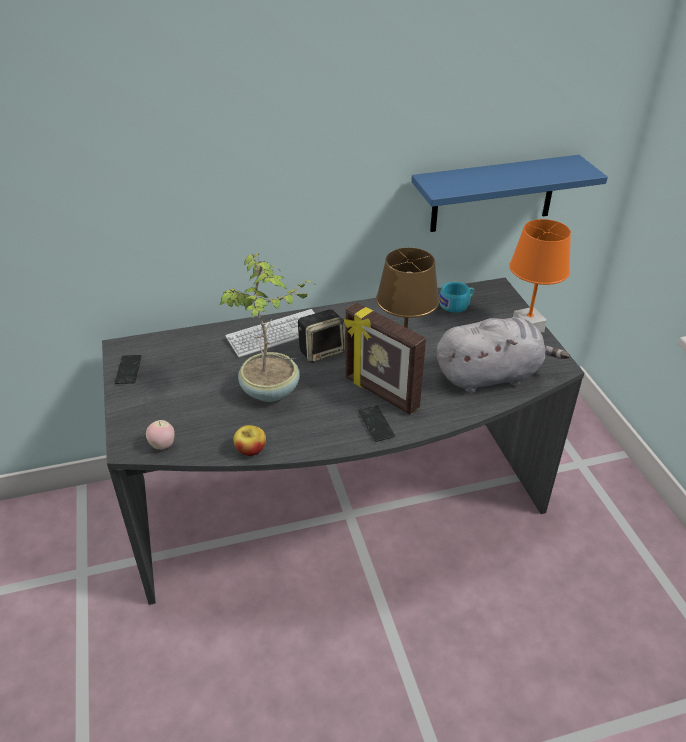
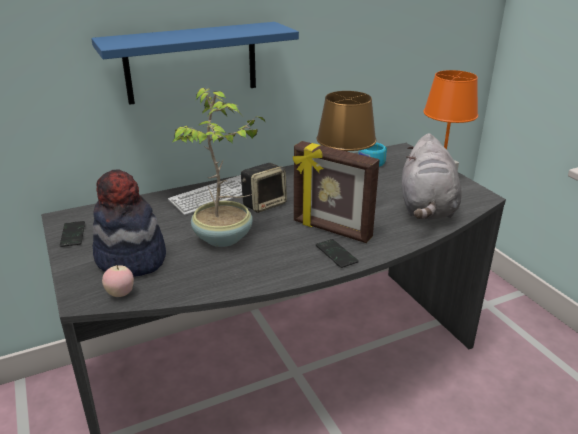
camera: 10 degrees left, 10 degrees down
(178, 406) = (131, 259): none -> hat
(251, 450) = (216, 288): apple -> none
(491, 376) = (427, 208): grey plush toy -> grey plush toy turned 120 degrees clockwise
(493, 194) = (393, 65): blue shelf -> blue shelf (191, 63)

